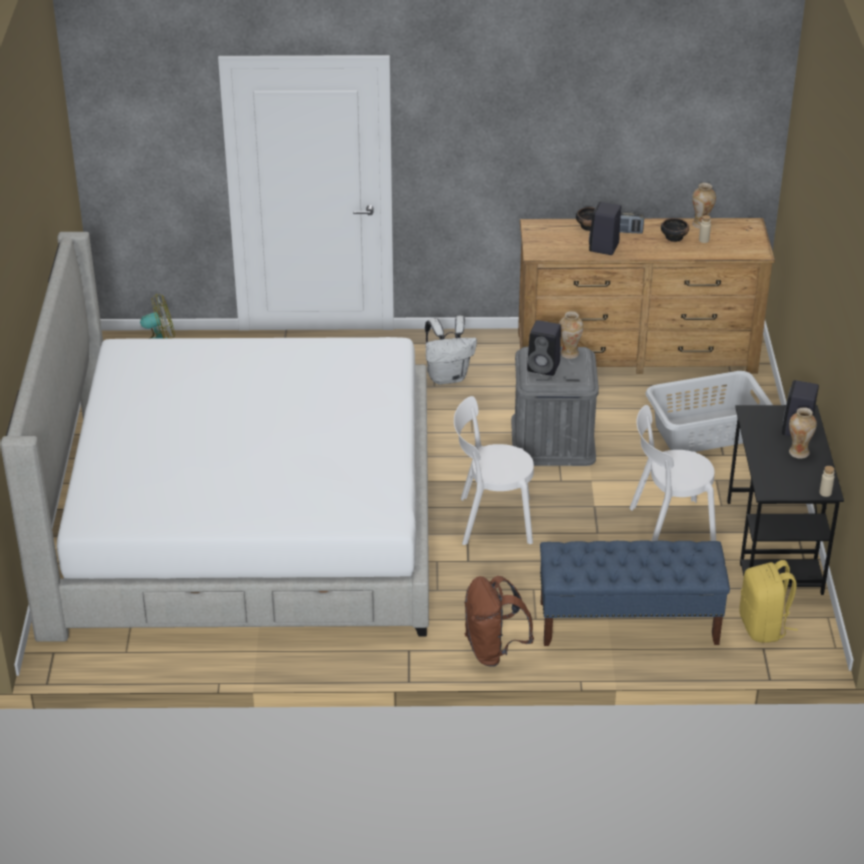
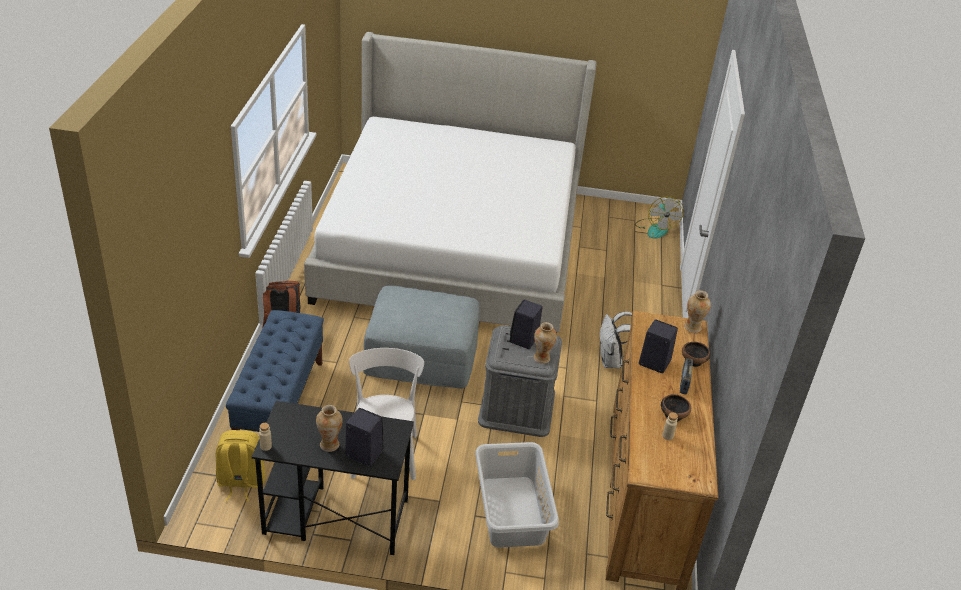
camera: 95 degrees right, 0 degrees up
(491, 520) = (422, 355): white chair -> grey ottoman
(701, 224) = (700, 441): vase -> vase (692, 327)

